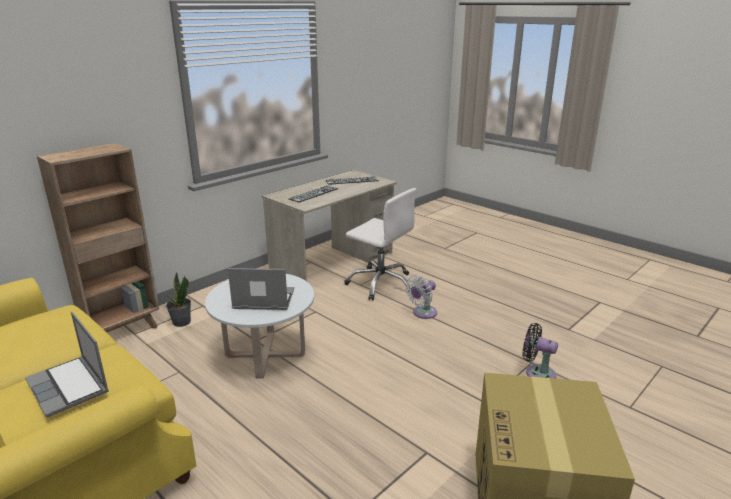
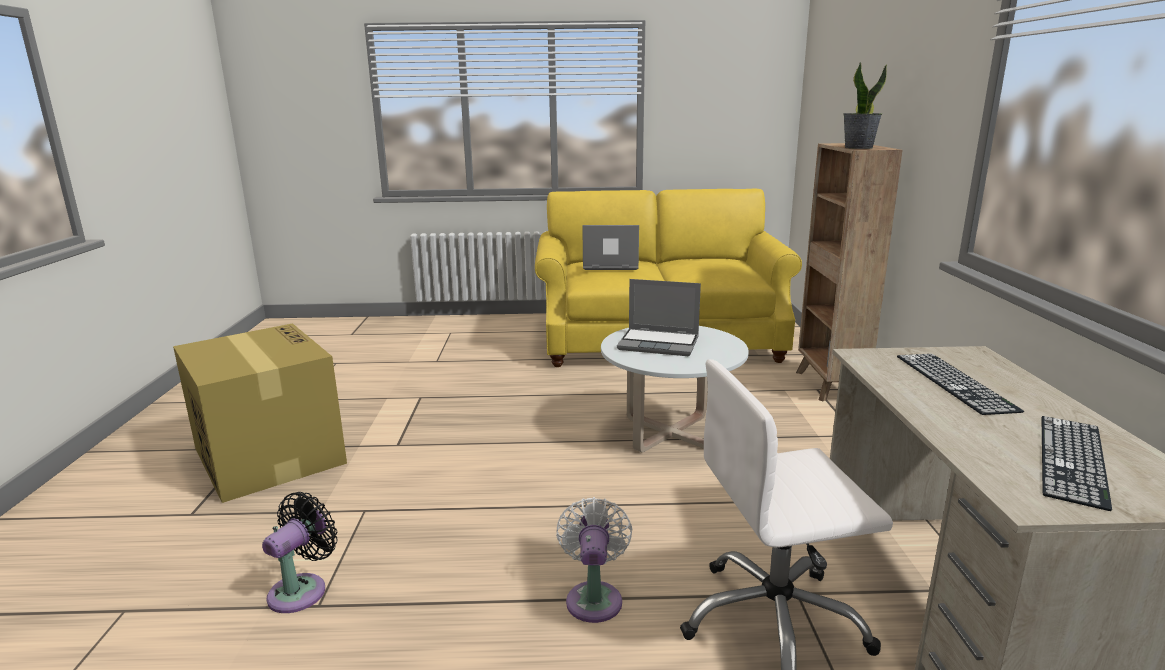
camera: 135 degrees right, 5 degrees down
(181, 322) = (818, 414): potted plant -> potted plant (858, 147)
(263, 300) = (659, 344): laptop -> laptop turned 60 degrees clockwise
(537, 373) = (302, 590): black fan -> black fan turned 45 degrees counterclockwise

